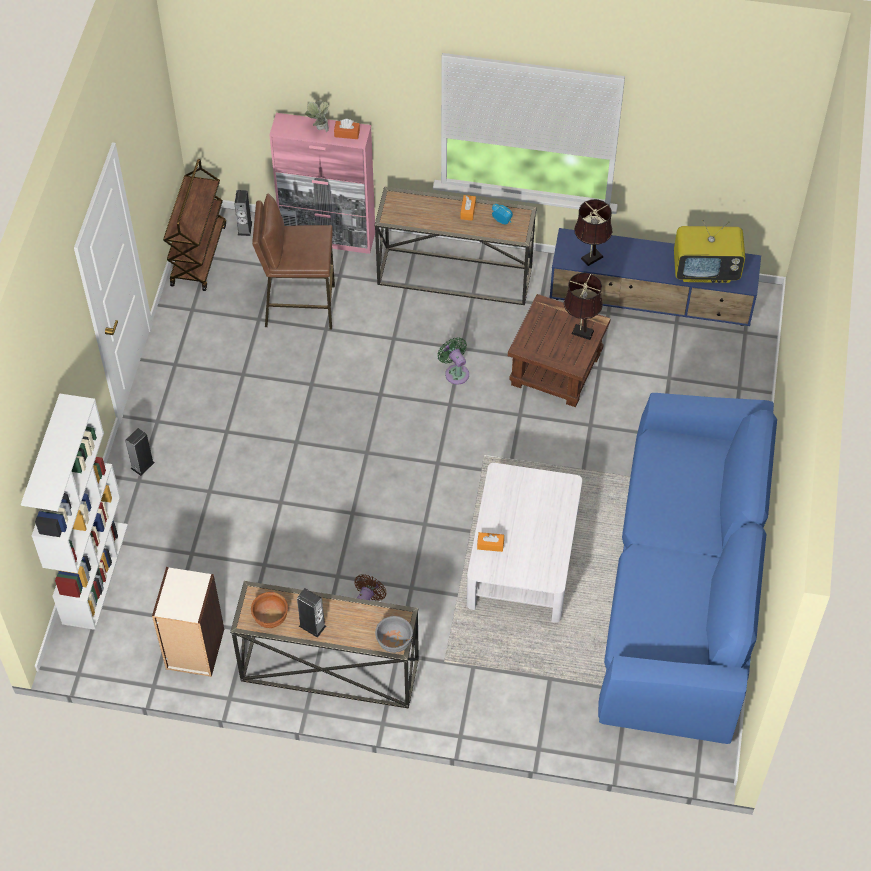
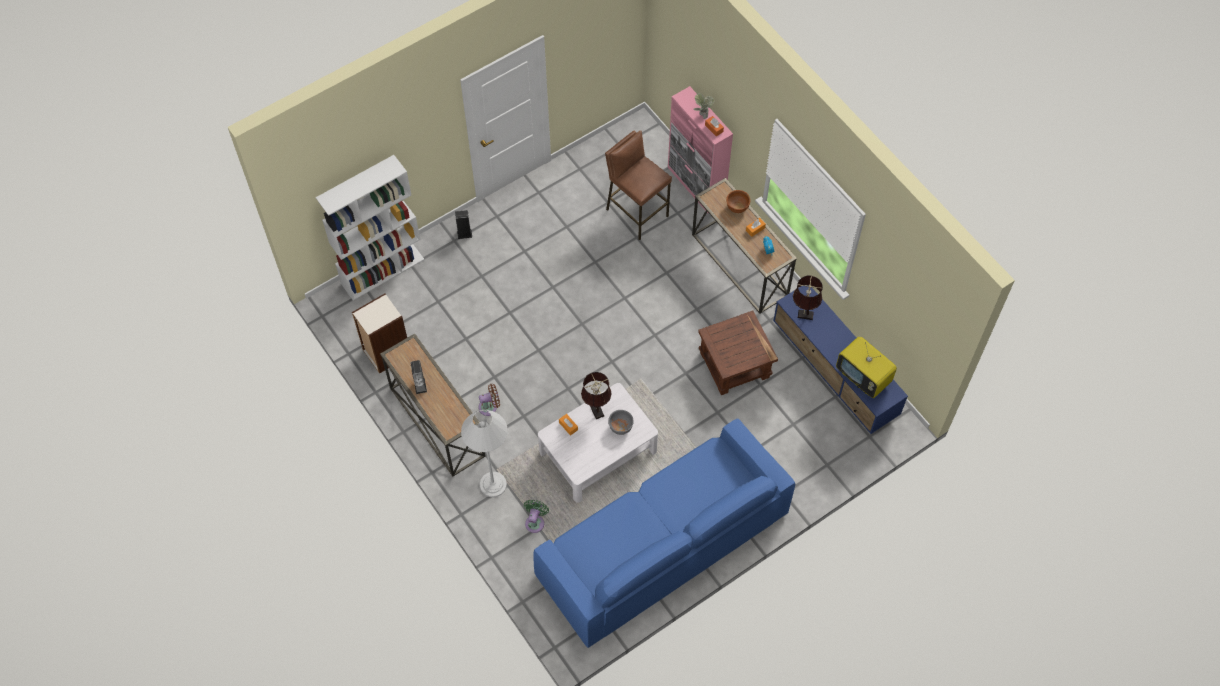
camera: 45 degrees right, 5 degrees up
(198, 254) = (616, 140): brown cart -> none
(245, 228) = (657, 144): speaker -> none
(270, 618) = (405, 364): brown bowl -> brown bowl (737, 207)
(394, 642) = (449, 430): grey bowl -> grey bowl (620, 427)
(455, 372) = (678, 319): green fan -> green fan (535, 521)
(458, 679) = (493, 484): none -> white floor lamp
(580, 331) = (751, 352): brown table lamp -> brown table lamp (596, 409)

